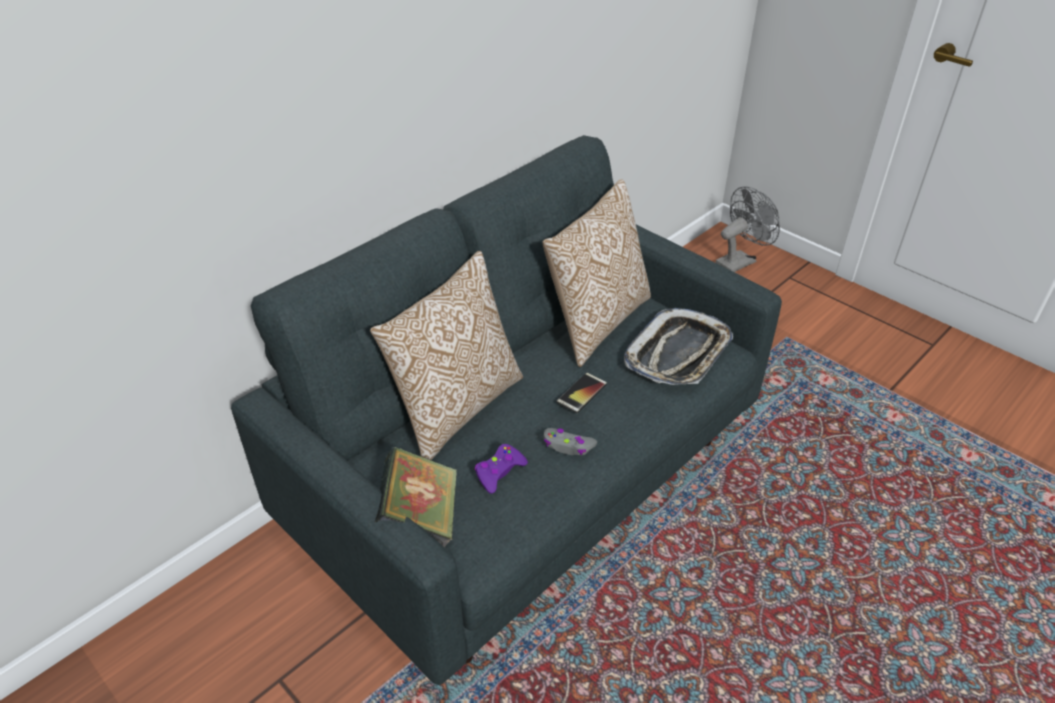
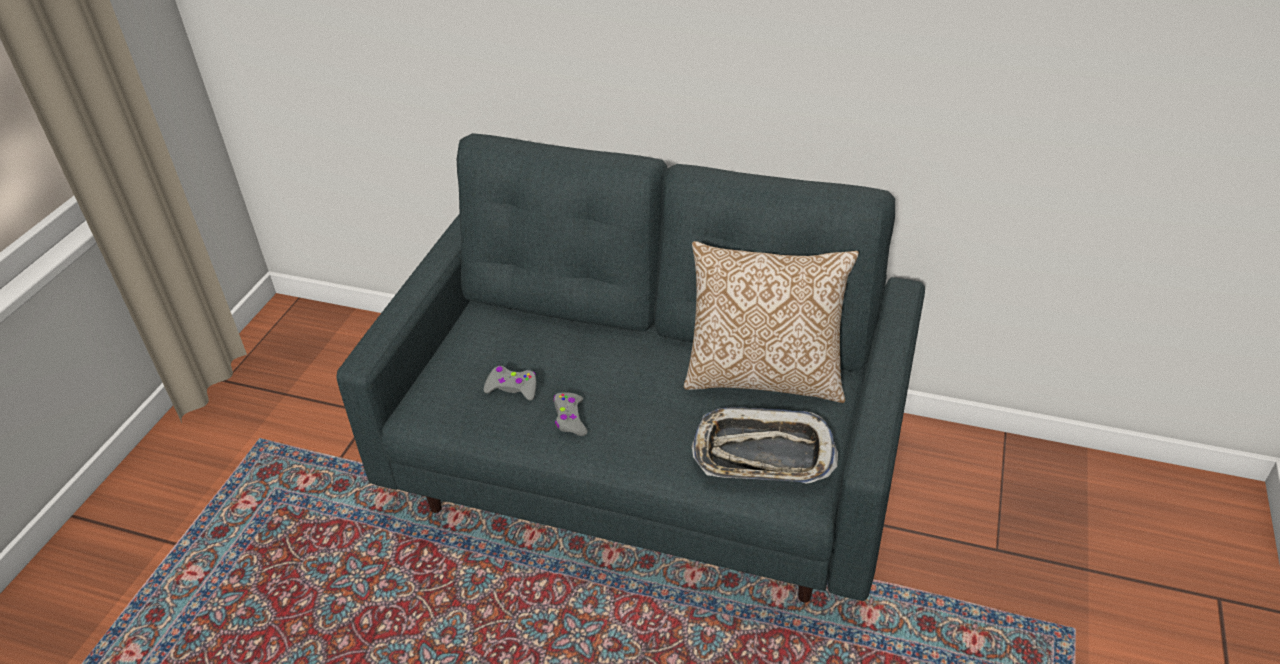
camera: 65 degrees right, 0 degrees up
(420, 519) = (437, 365): book -> none
(456, 408) = (574, 334): pillow -> none
(499, 472) = (512, 388): purple game controller -> grey game controller
(581, 393) = (648, 403): phone -> none
(739, 261) = (1193, 530): grey fan -> none

